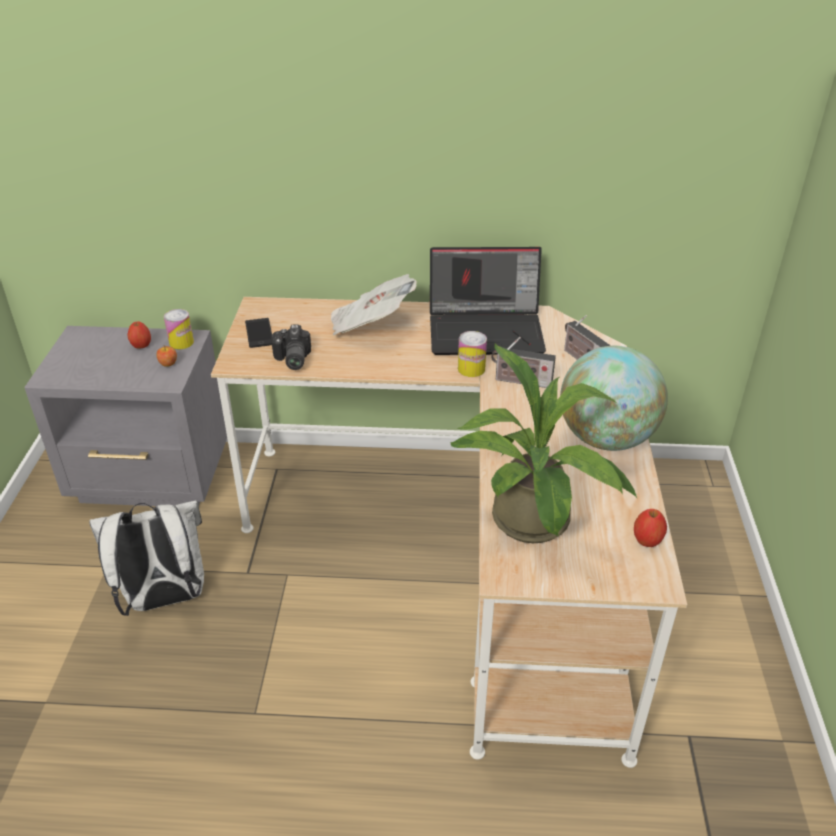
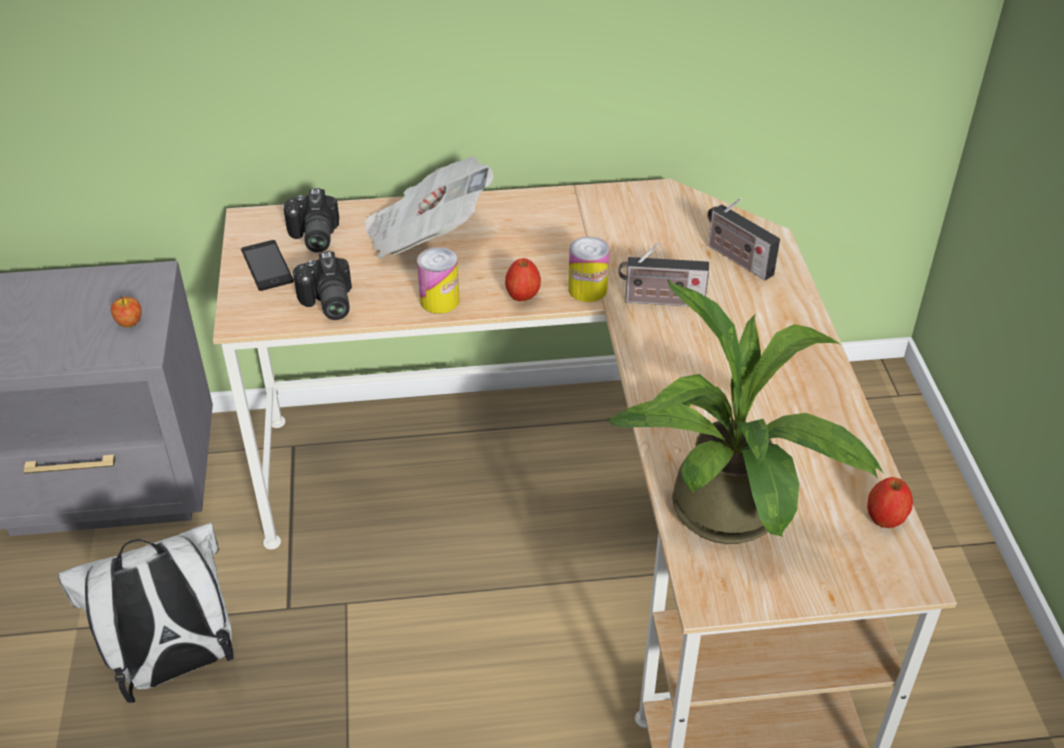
camera: 10 degrees left, 5 degrees up
(141, 346) = (80, 298): apple -> apple (522, 296)
(181, 342) = (140, 285): can -> can (439, 301)
(294, 319) = (312, 237): none -> camera
(487, 330) = (594, 226): laptop -> none
(606, 438) = (796, 374): globe -> none

